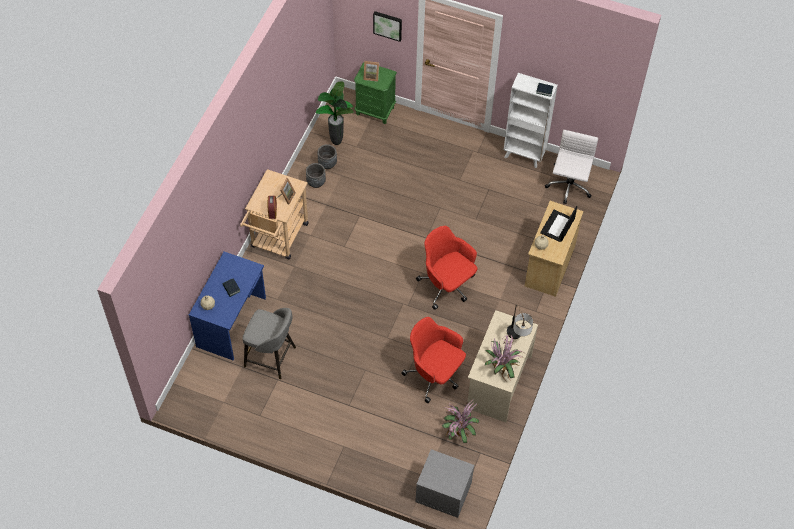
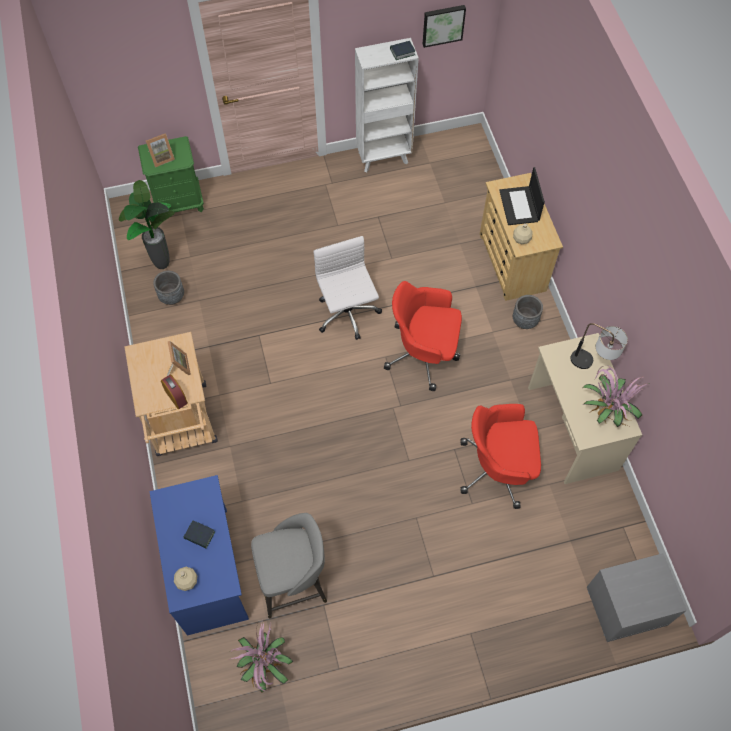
camera: 35 degrees left, 5 degrees up
(316, 182) = (175, 327): grey planter -> grey planter (524, 321)
(388, 25) = (155, 74): picture -> picture (443, 24)
(458, 432) = (580, 519): potted plant -> potted plant (264, 666)
(568, 187) = (458, 165): white office chair -> white office chair (347, 315)

